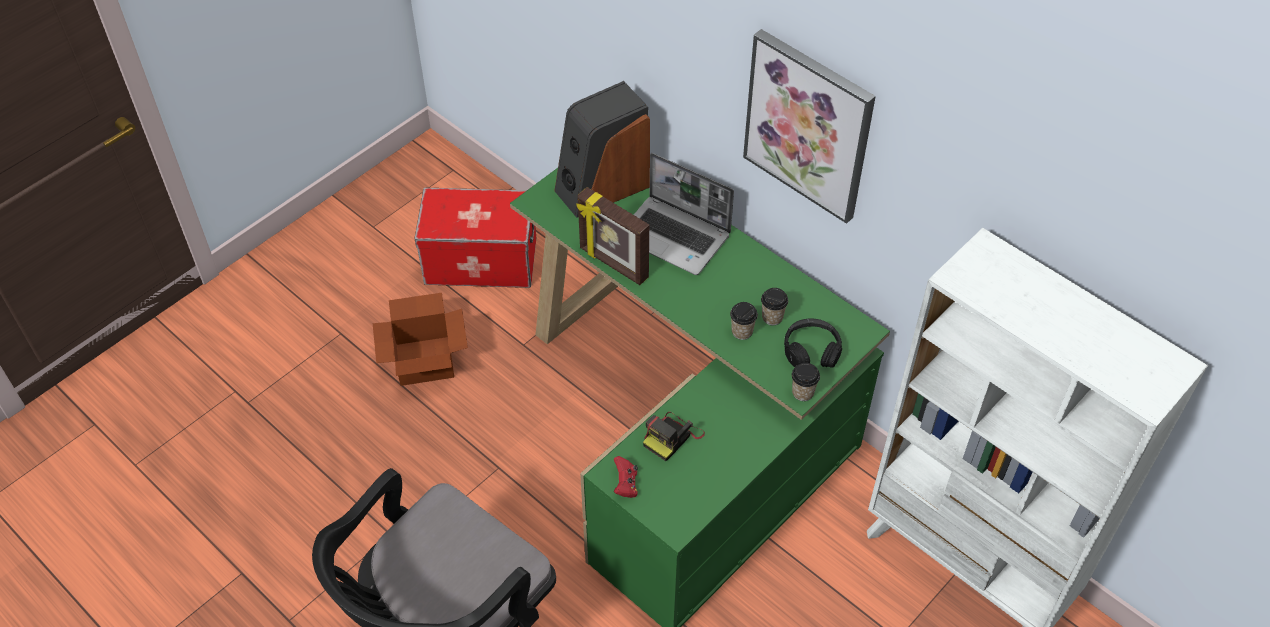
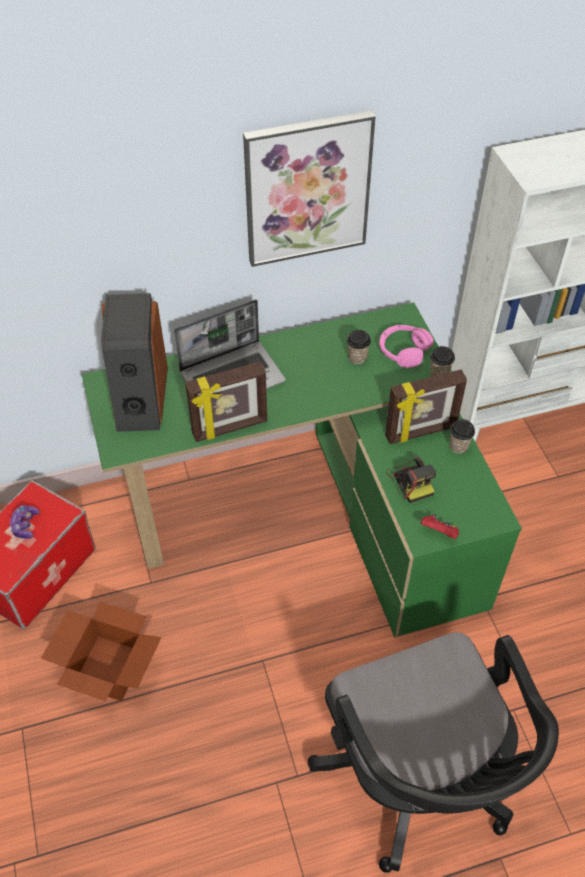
camera: 60 degrees left, 0 degrees up
(485, 212) = (25, 525): none -> game controller
(739, 420) = (421, 432): none -> picture frame
(742, 331) = (358, 381): cup -> cup (458, 446)
(811, 350) = (403, 351): black headphones -> pink headphones

